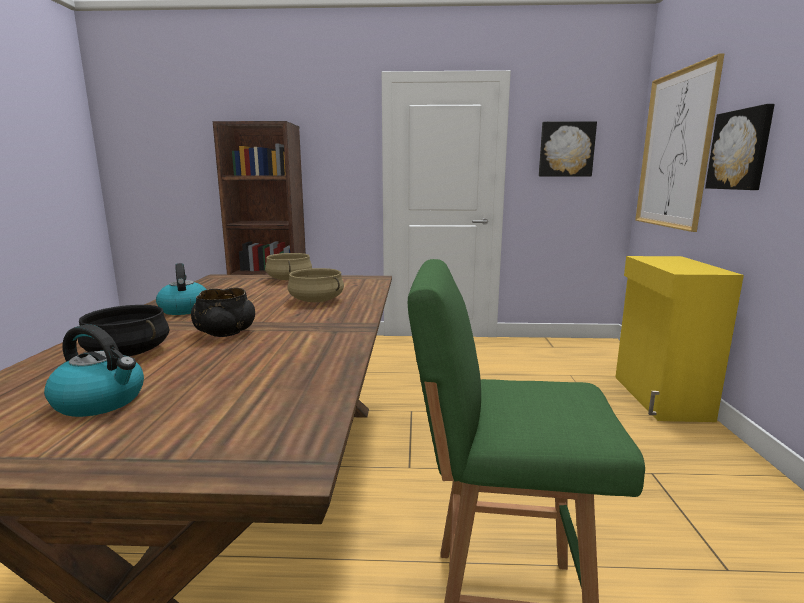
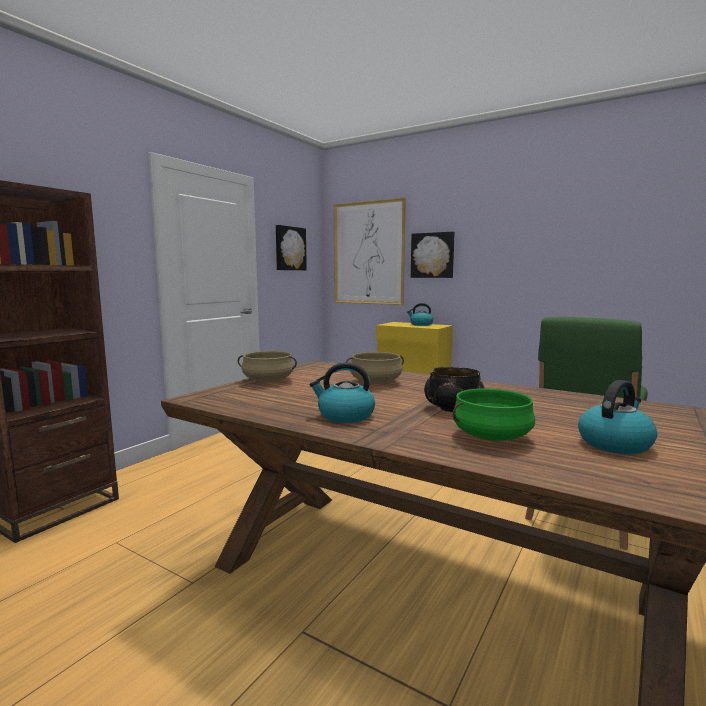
camera: 60 degrees left, 5 degrees down
(129, 352) = (491, 436): black cooking pot -> green cooking pot
(690, 265) = (420, 324): none -> kettle

